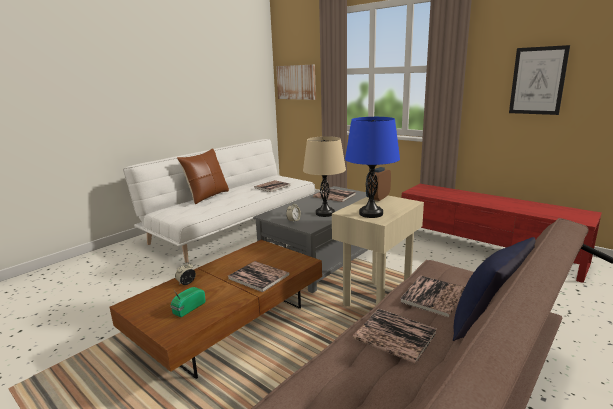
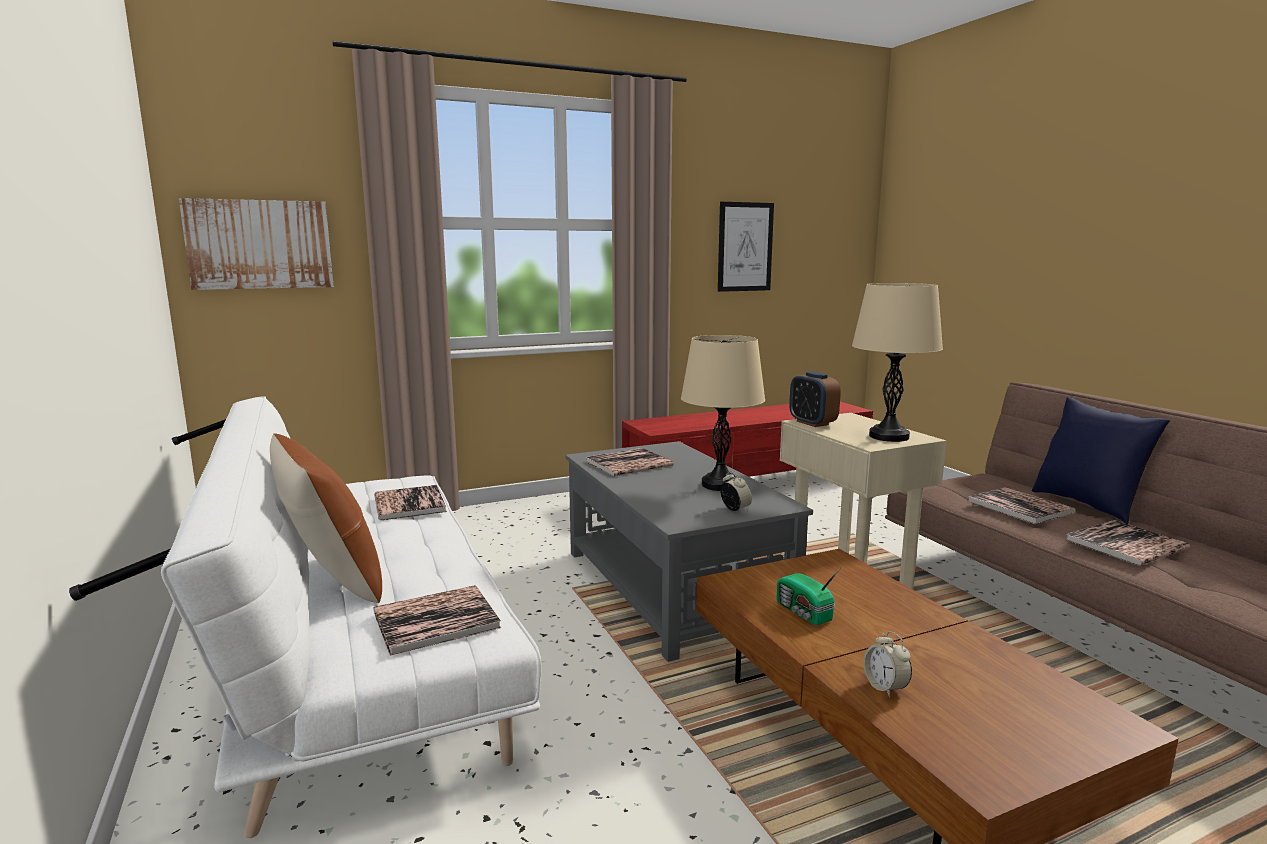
camera: 65 degrees left, 5 degrees down
(188, 308) = (1009, 697): radio -> radio (804, 613)
(258, 276) = (884, 607): book -> book (436, 620)
(371, 213) = (889, 436): blue table lamp -> beige table lamp

